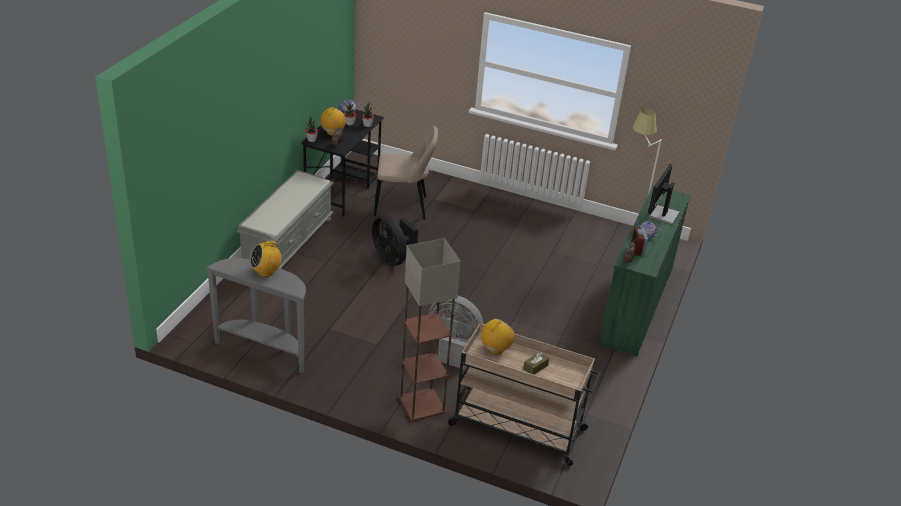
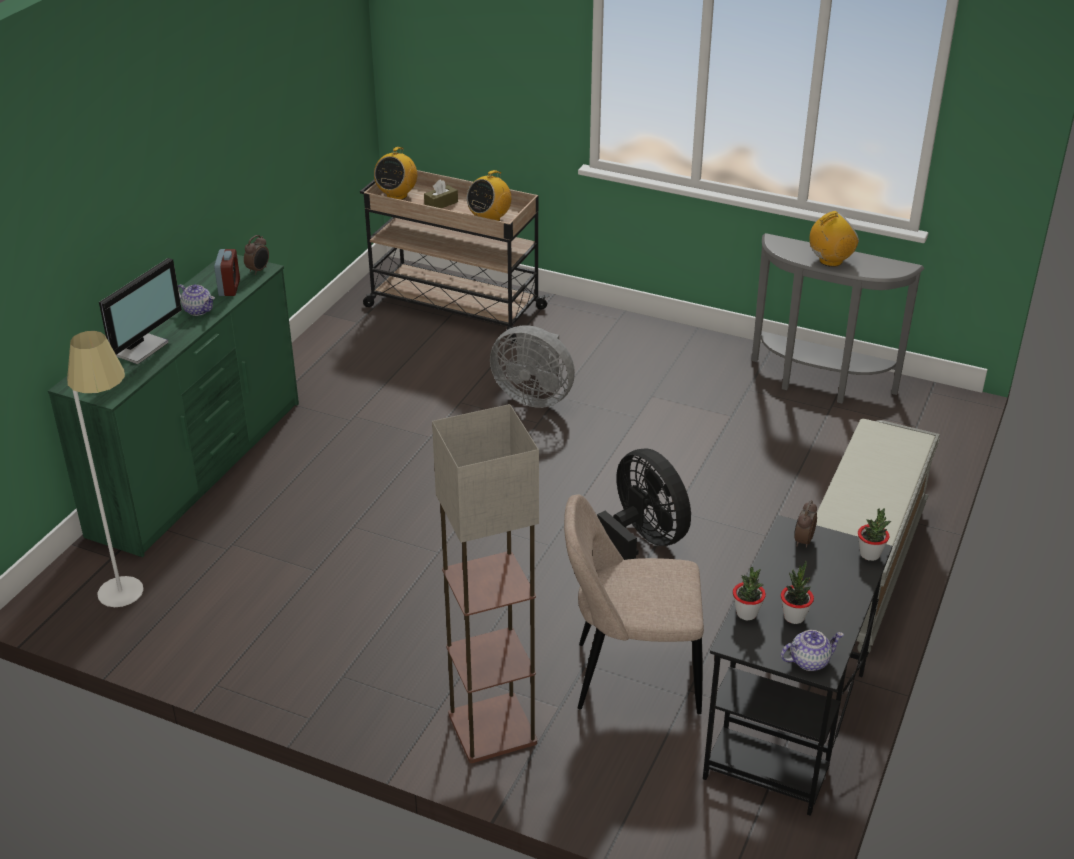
camera: 175 degrees left, 0 degrees up
(333, 132) = (827, 581): radio -> radio (397, 195)
(421, 405) = (580, 326): floor lamp -> floor lamp (493, 727)

